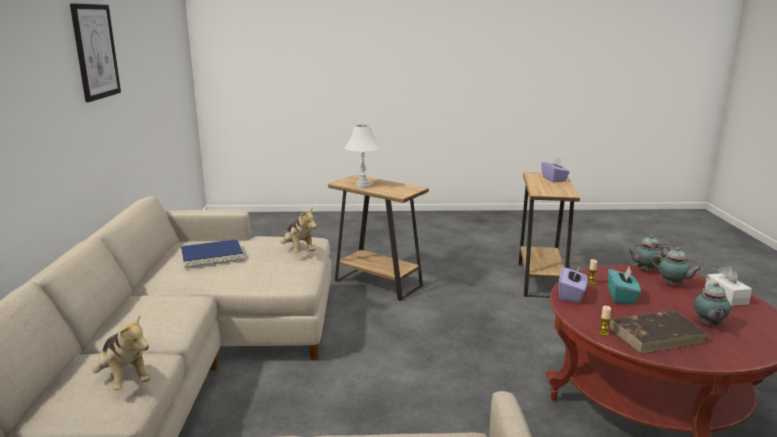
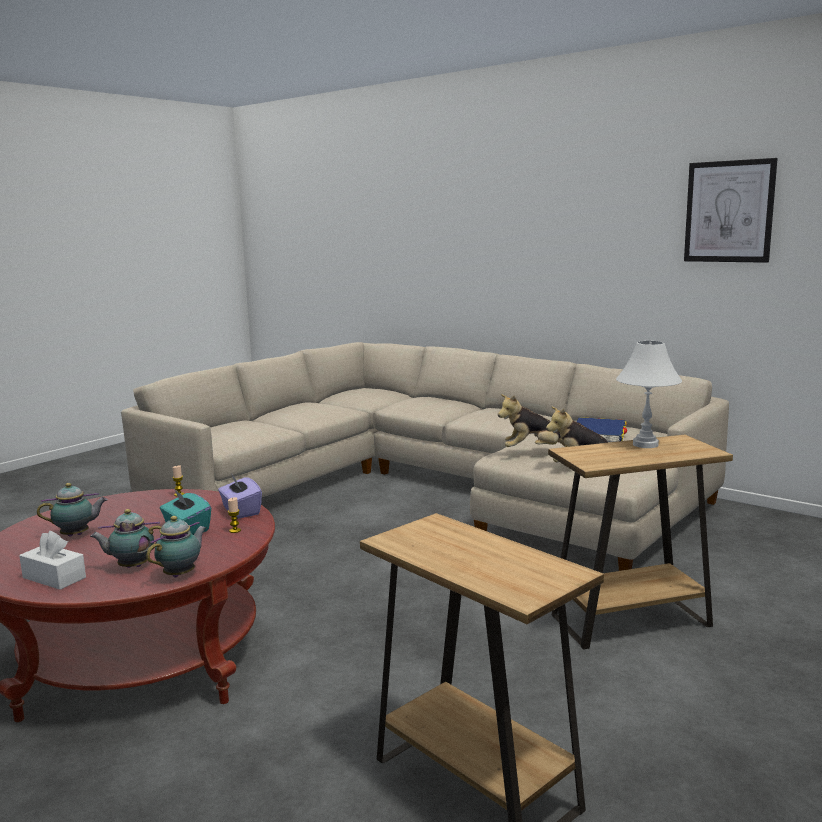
camera: 130 degrees right, 5 degrees down
(124, 379) = (421, 406): plush toy -> plush toy (533, 451)
(554, 179) = (495, 573): purple tissue box -> none
(656, 334) = (130, 509): brown book -> none
(708, 325) = (77, 535): teapot -> teapot turned 105 degrees clockwise

